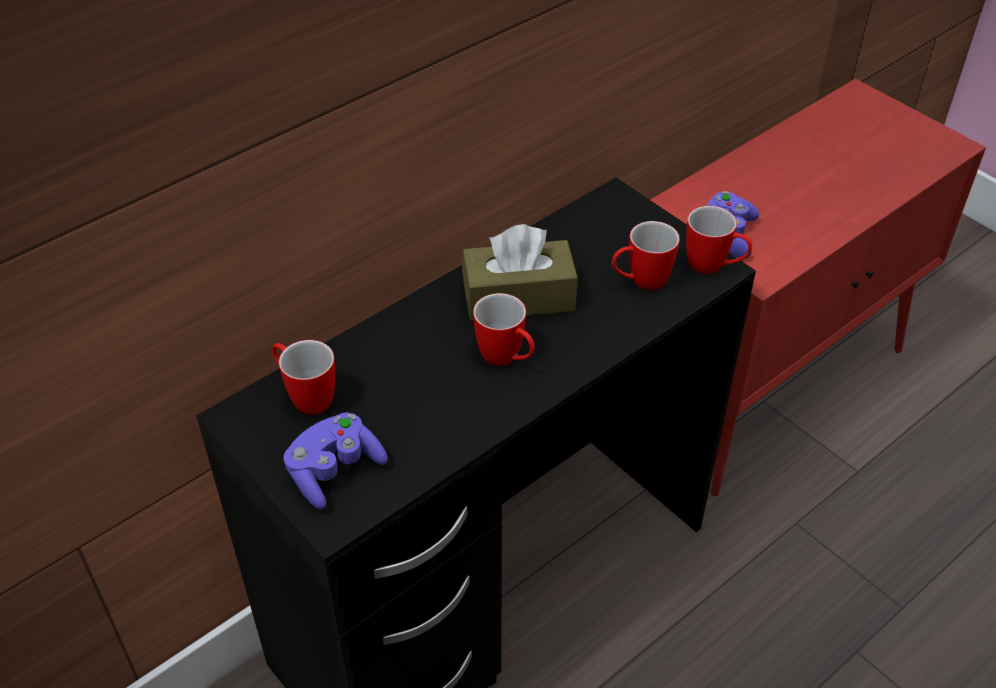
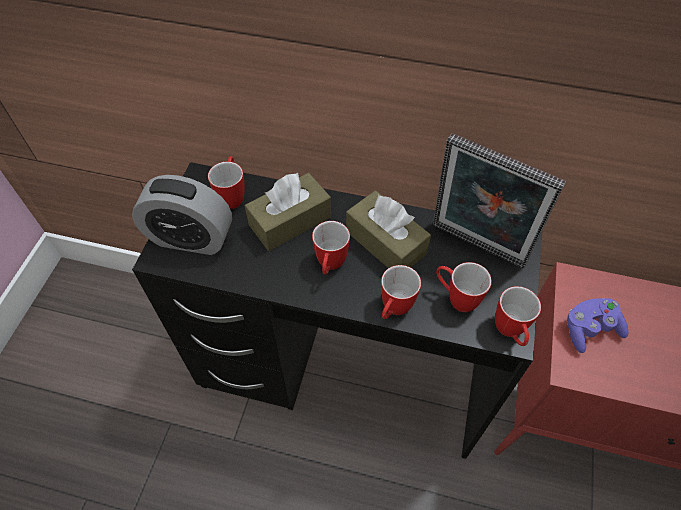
camera: 55 degrees right, 10 degrees up
(334, 471) = (191, 238): purple game controller -> alarm clock
(405, 362) = (290, 221): none -> brown tissue box
(592, 233) = (475, 248): none -> picture frame
(613, 338) = (393, 310): none -> mug

